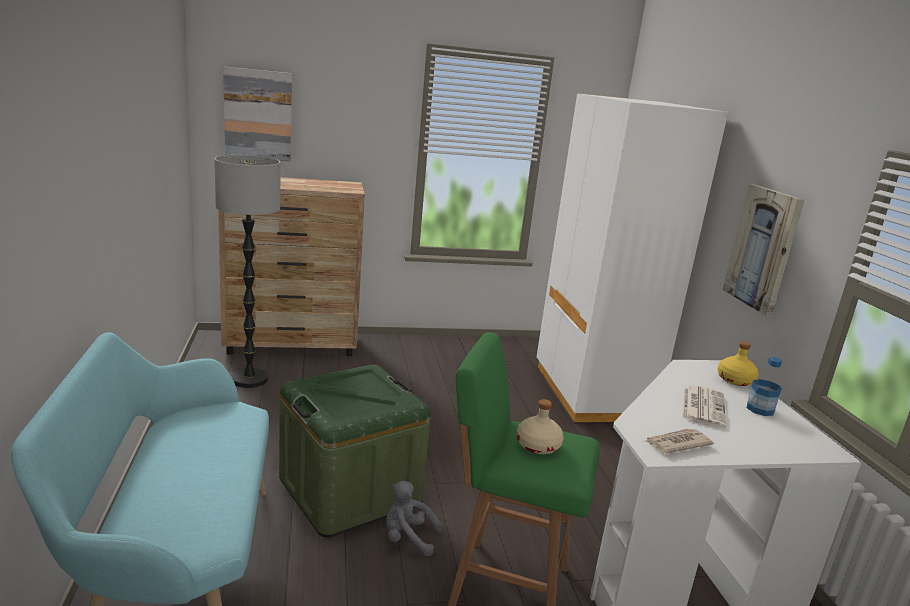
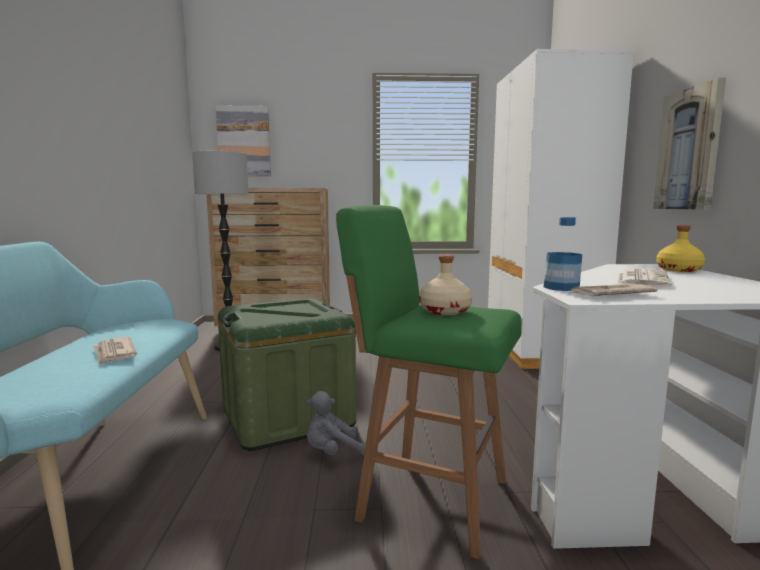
camera: 10 degrees right, 10 degrees down
(222, 472) = (114, 353): none -> newspaper
(408, 538) = (333, 452): grey plush toy -> grey plush toy turned 45 degrees counterclockwise
(760, 409) = (713, 280): bottle -> bottle (561, 287)

